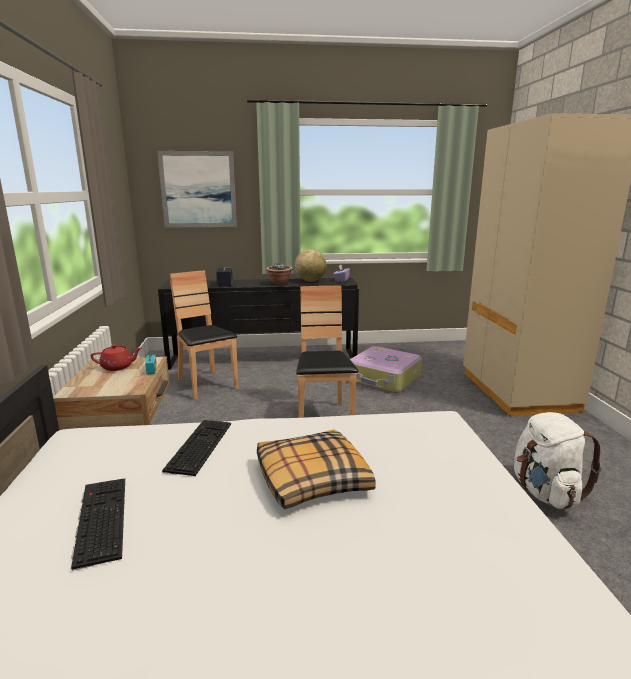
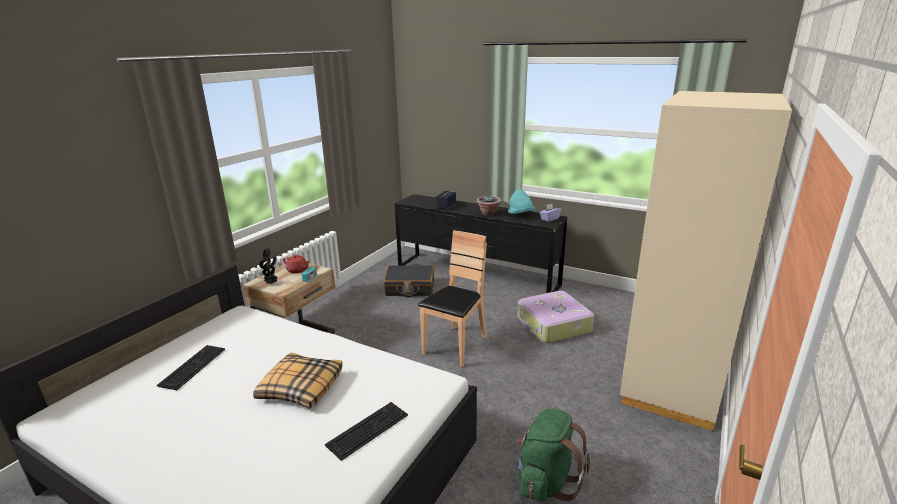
camera: 35 degrees right, 5 degrees up
(100, 386) = (271, 283): none -> potted plant
(198, 190) = (445, 119): picture -> none
(199, 445) = (280, 341): keyboard -> keyboard (368, 429)
(206, 384) = (410, 288): brown chair -> black suitcase
(310, 281) = (520, 215): globe -> turquoise hat
(545, 492) = (546, 480): white backpack -> green backpack

